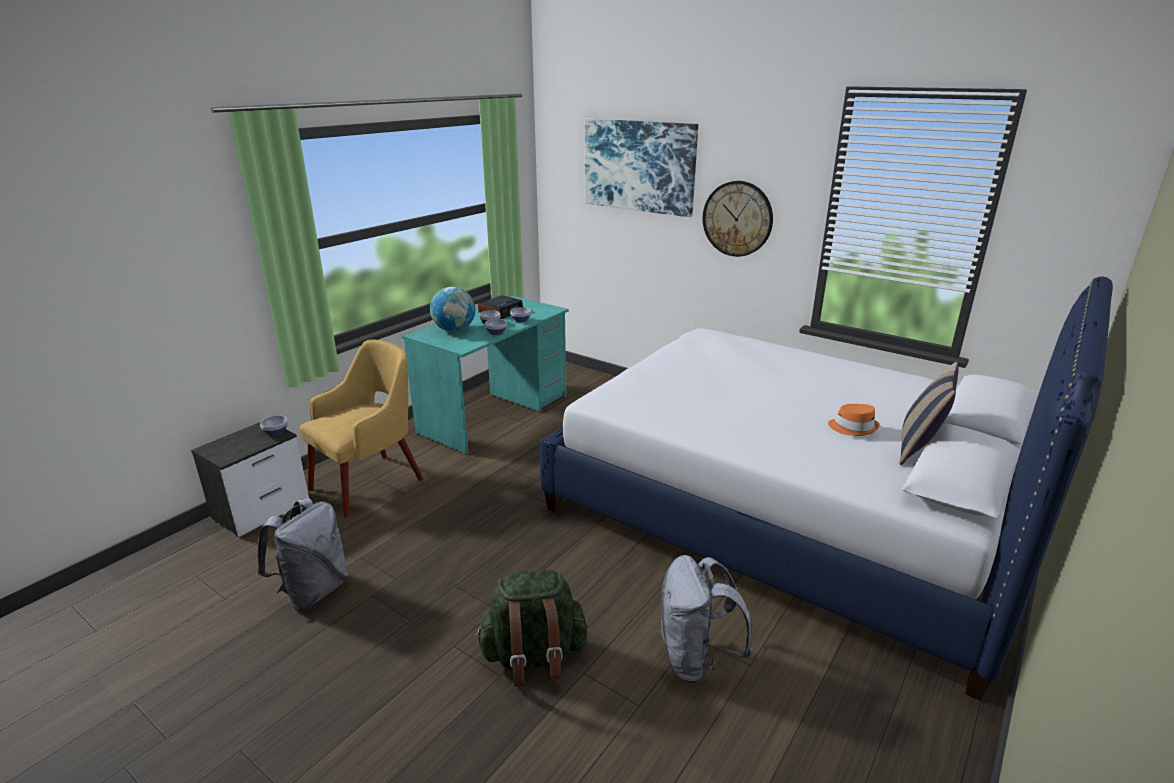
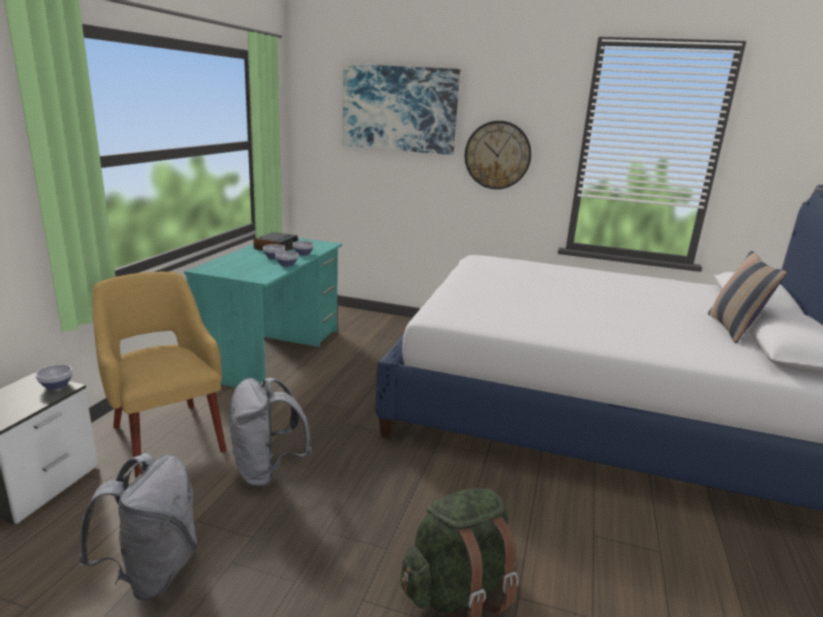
camera: 20 degrees left, 5 degrees down
(370, 483) = (167, 436): yellow armchair -> yellow armchair turned 60 degrees counterclockwise
(454, 330) = (240, 264): globe -> none
(696, 659) = (611, 557): grey backpack -> grey backpack (267, 471)
(853, 427) = (671, 319): orange hat -> none

